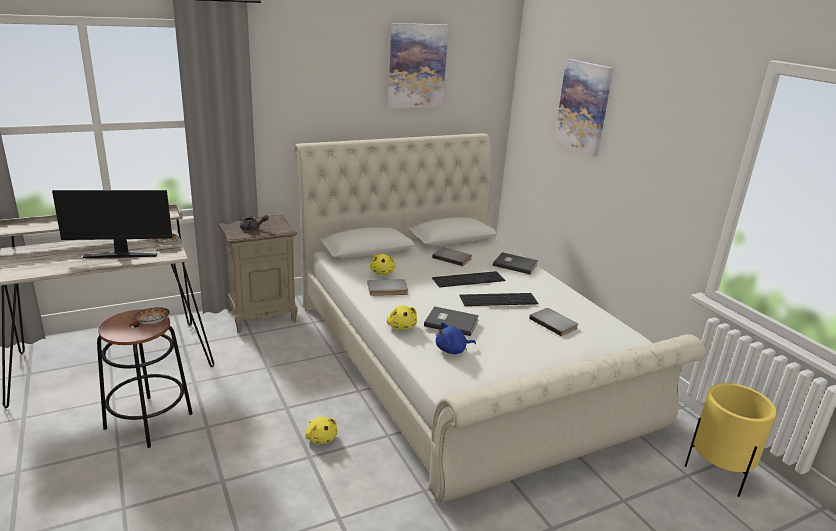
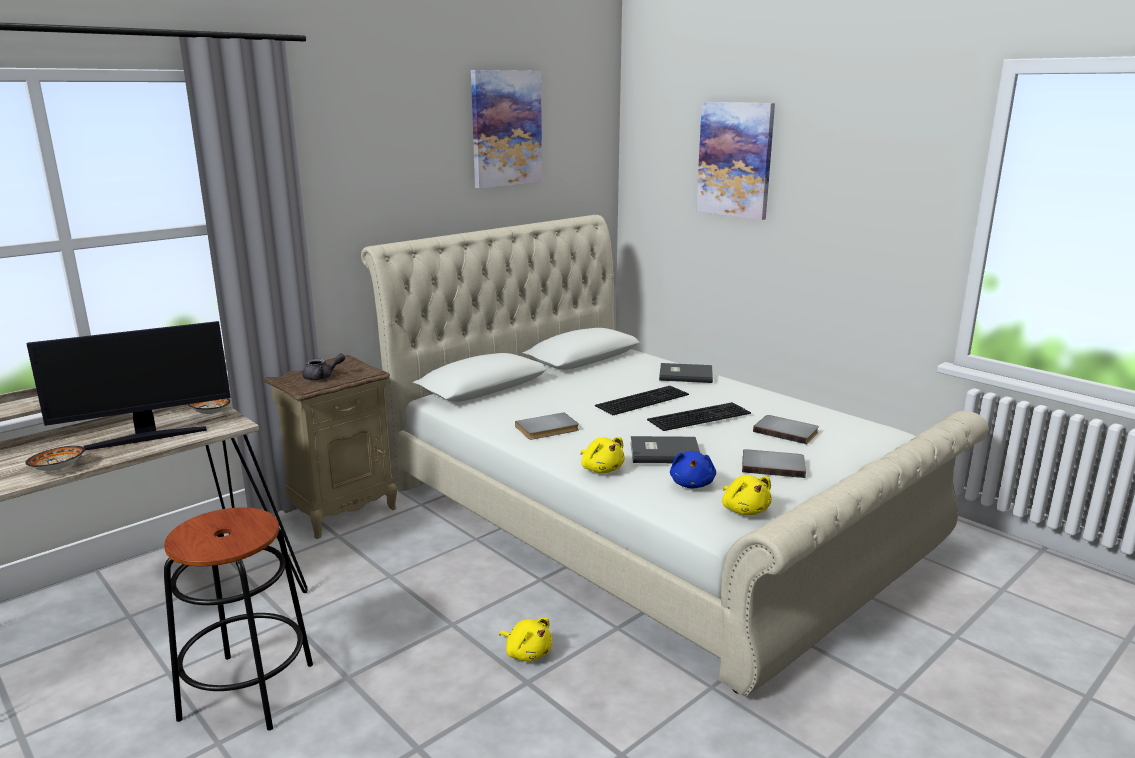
camera: 15 degrees left, 5 degrees down
(153, 322) = (252, 524): bowl -> bowl (60, 469)
(382, 272) = (524, 410): yellow plush toy -> yellow plush toy (744, 510)
(452, 258) = (601, 379): grey book -> grey book (773, 465)
(452, 350) = (692, 484): blue plush toy -> blue plush toy turned 45 degrees counterclockwise
(717, 473) = (1032, 579): yellow planter -> none

